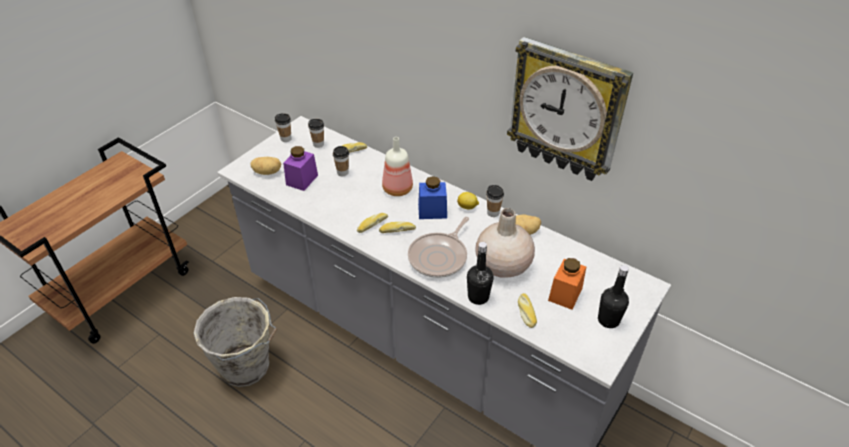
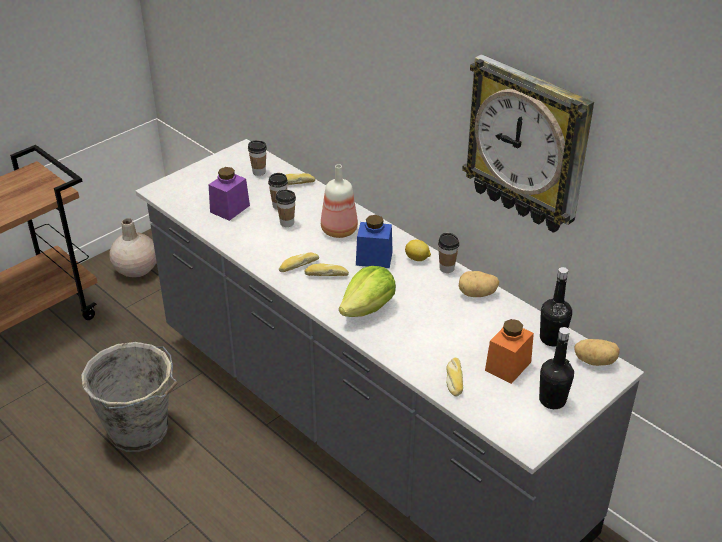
camera: 10 degrees right, 5 degrees down
(267, 172) = (192, 196): potato -> potato (595, 361)
(286, 139) = (222, 162): cup -> cup (287, 223)
(439, 257) = (368, 308): frying pan -> lettuce
(478, 297) = (402, 356): black bottle -> black bottle (552, 338)
(502, 265) = (441, 326): beige vase -> beige vase (136, 269)

